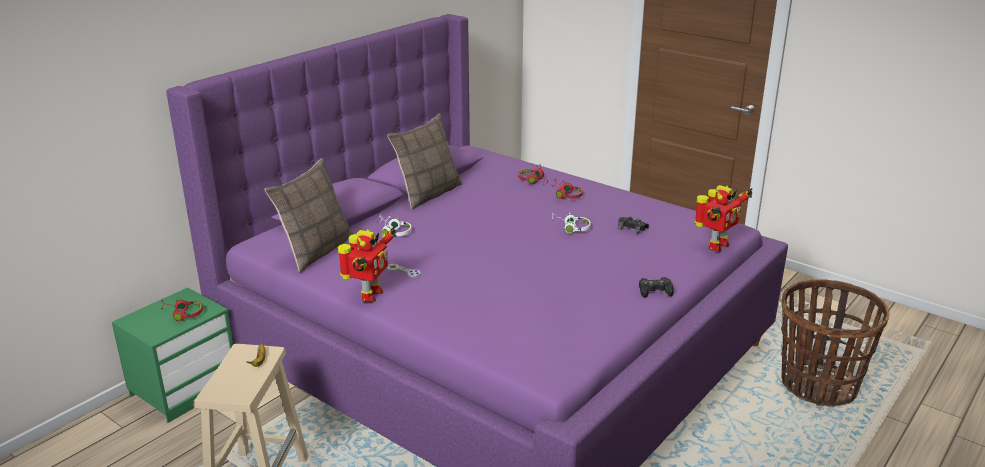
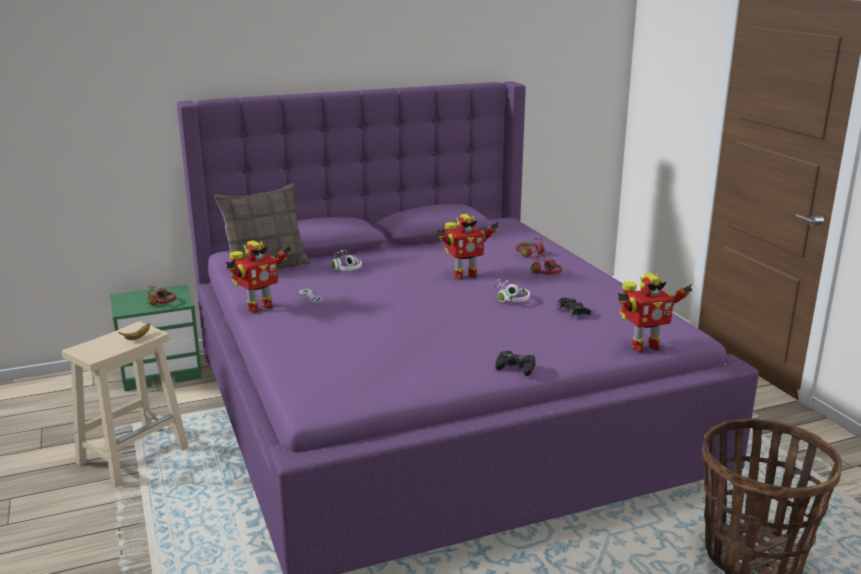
camera: 30 degrees right, 5 degrees down
(428, 194) = (417, 246): pillow -> none
(507, 215) = (464, 275): none -> toy robot

